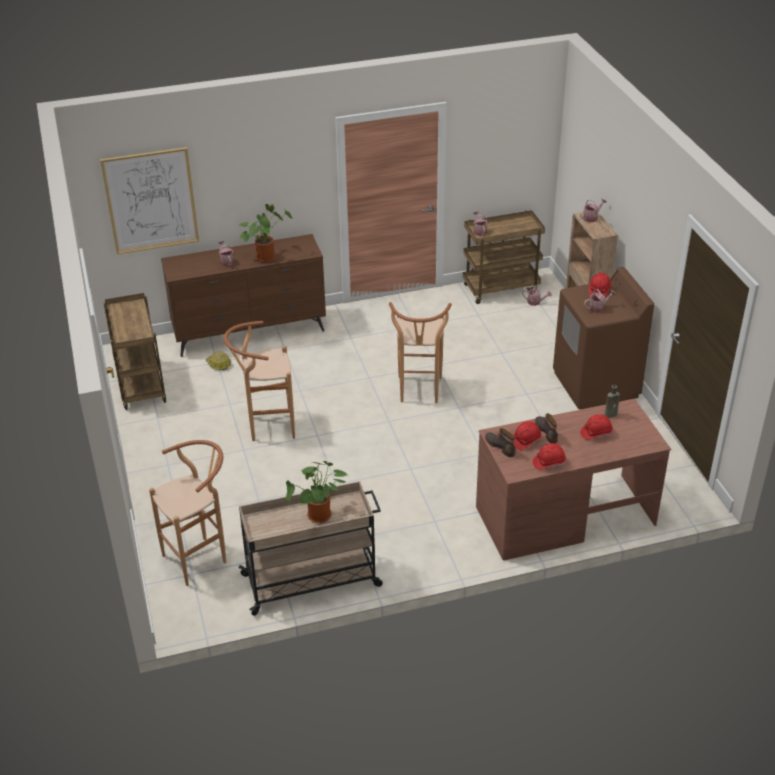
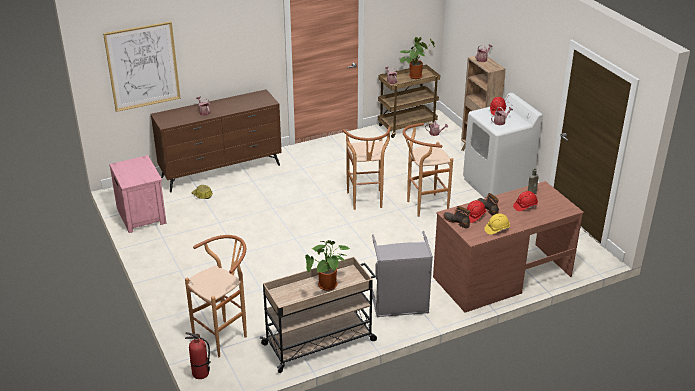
camera: 10 degrees left, 5 degrees down
(140, 384) = (141, 215): brown cart -> pink nightstand
(160, 605) = (200, 374): none -> fire extinguisher
(266, 256) = (235, 107): potted plant -> potted plant (415, 75)
(266, 427) = (252, 236): brown stool -> brown stool (423, 206)
(424, 542) = (400, 306): none -> grey laundry basket
(549, 463) = (496, 229): red hard hat -> yellow hard hat
(596, 385) = (497, 185): brown washing machine -> white washing machine

